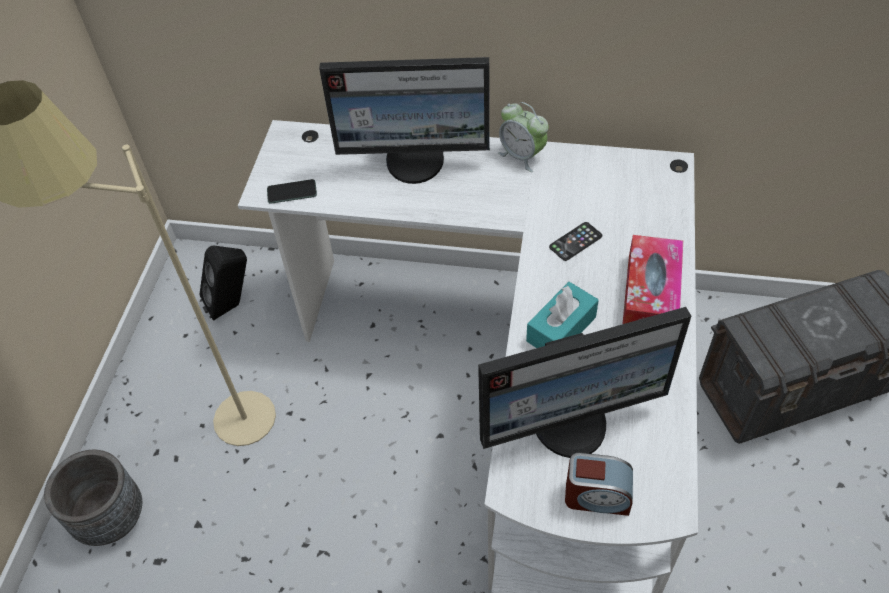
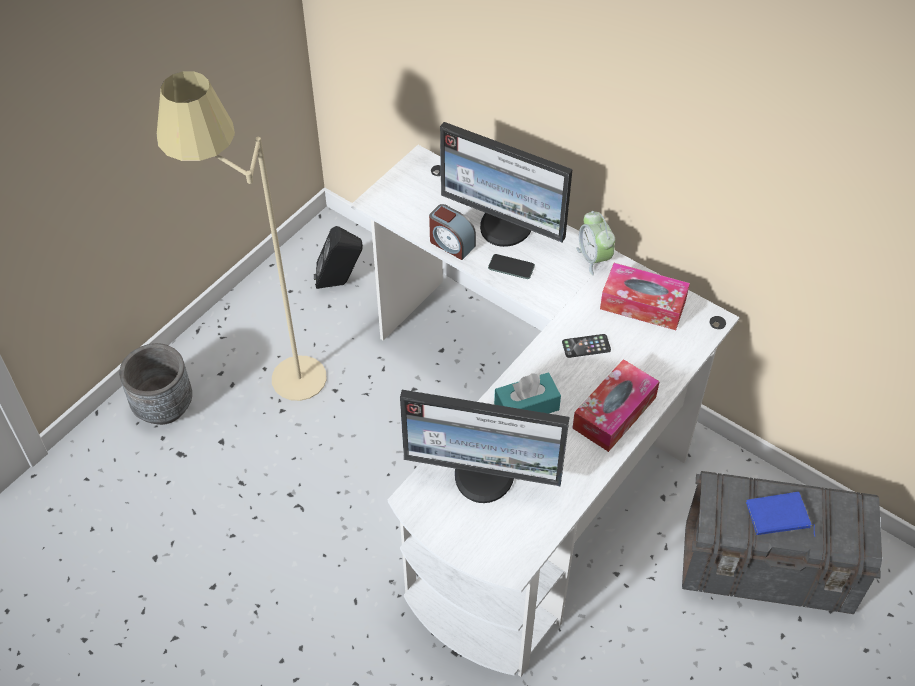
camera: 25 degrees right, 0 degrees up
(292, 192) = (396, 211): phone -> phone (511, 267)
(597, 496) = (467, 532): alarm clock -> alarm clock (451, 244)
(599, 179) = (643, 304): none -> tissue box
(818, 330) = (778, 517): none -> blue book

